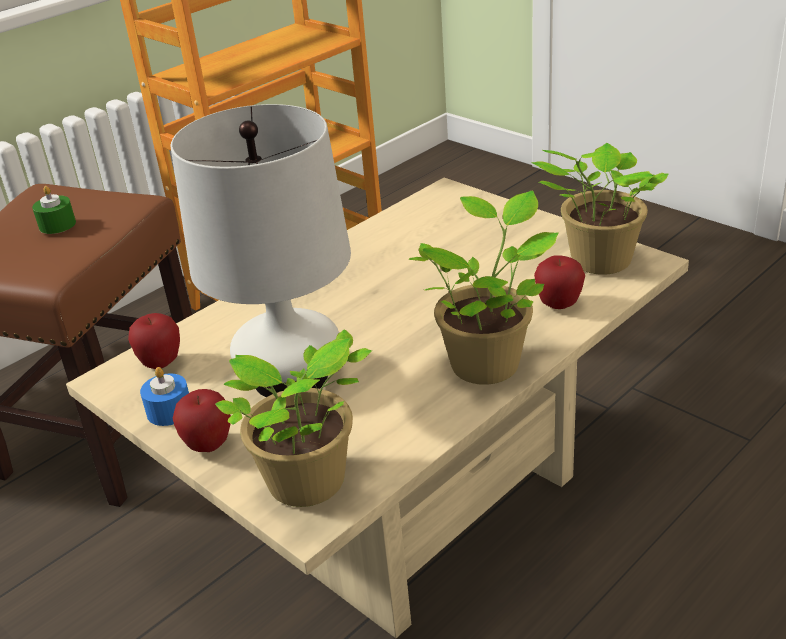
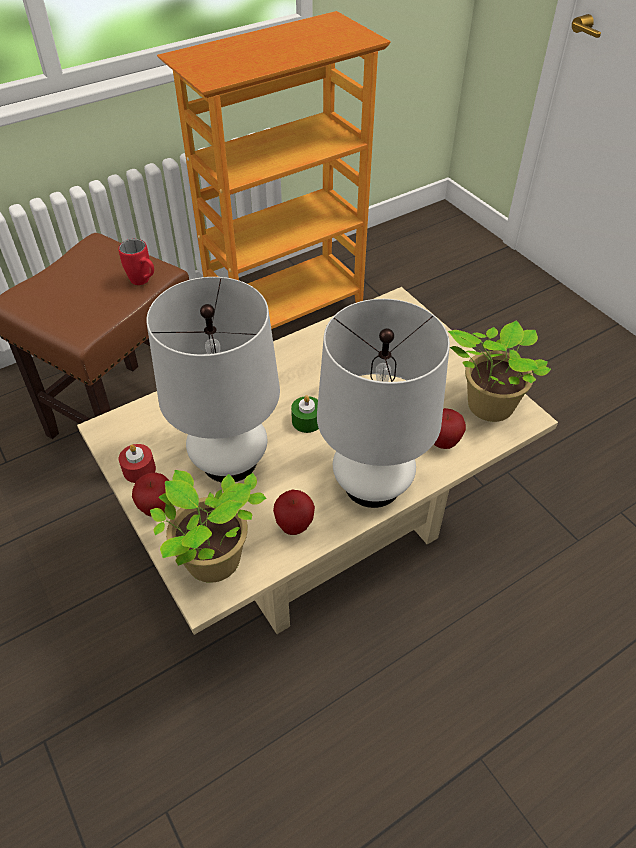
camera: 10 degrees right, 15 degrees up
(57, 225) = (99, 281): green candle -> green candle (307, 421)
(119, 214) = (144, 282): none -> red mug
(161, 363) = (145, 423): apple -> apple (294, 526)
(169, 411) = (139, 470): blue candle -> red candle
(488, 362) = (372, 484): potted plant -> white table lamp

